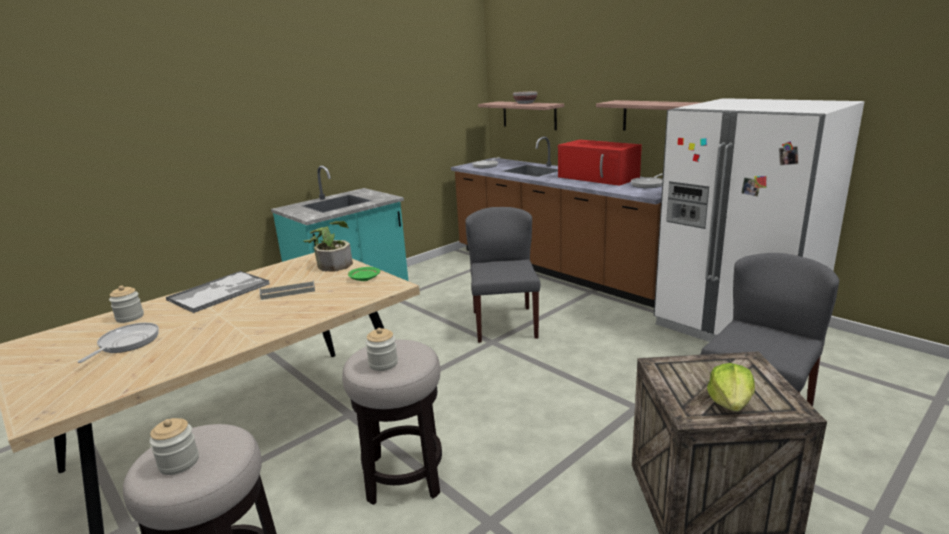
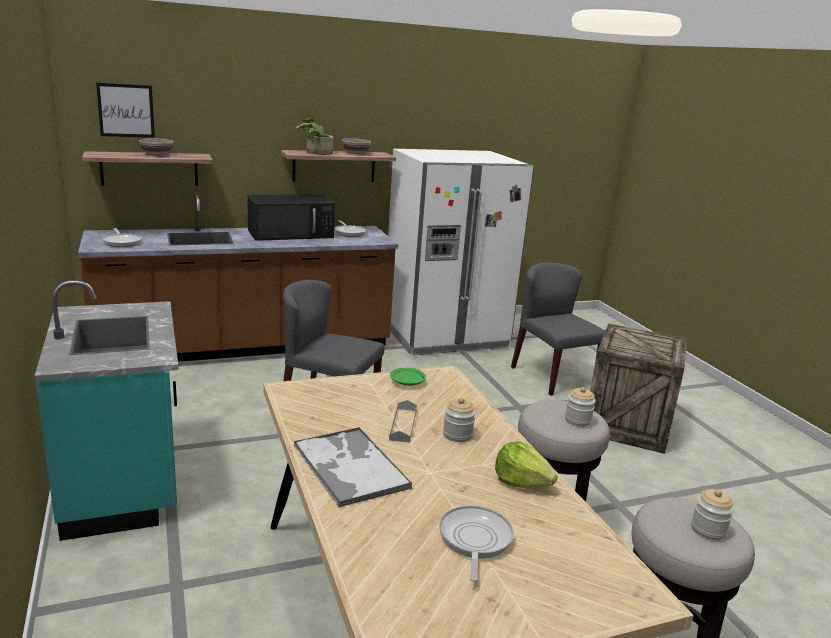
camera: 70 degrees left, 0 degrees up
(126, 343) = (474, 540): frying pan -> frying pan turned 60 degrees clockwise
(130, 317) = (377, 540): jar -> jar (457, 435)
(332, 264) = (334, 389): potted plant -> potted plant (315, 152)
(518, 70) = (126, 110): none -> picture
(599, 177) = (292, 234): red microwave -> black microwave
(671, 102) = (355, 153): none -> bowl
(730, 403) = (662, 348): lettuce -> lettuce (521, 481)

